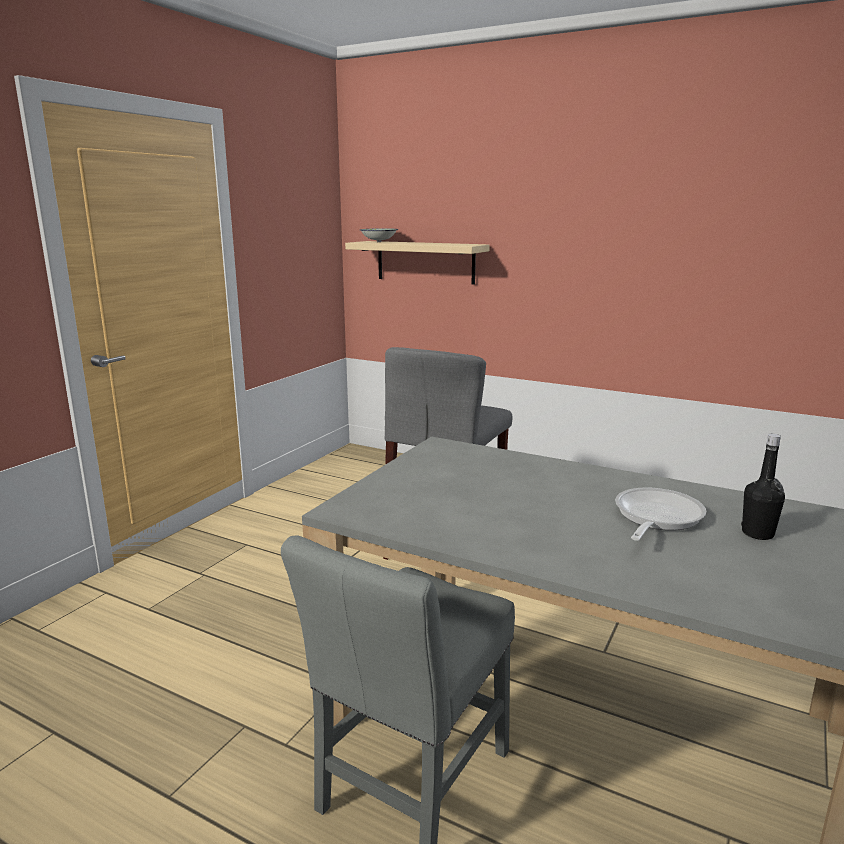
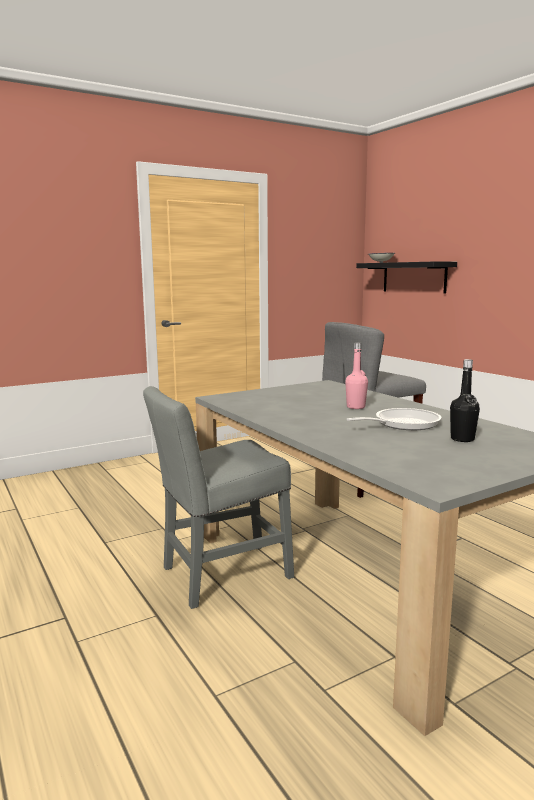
camera: 30 degrees right, 5 degrees down
(425, 262) = (414, 277): beige shelf -> black shelf
(552, 492) = (355, 407): none -> pink bottle

